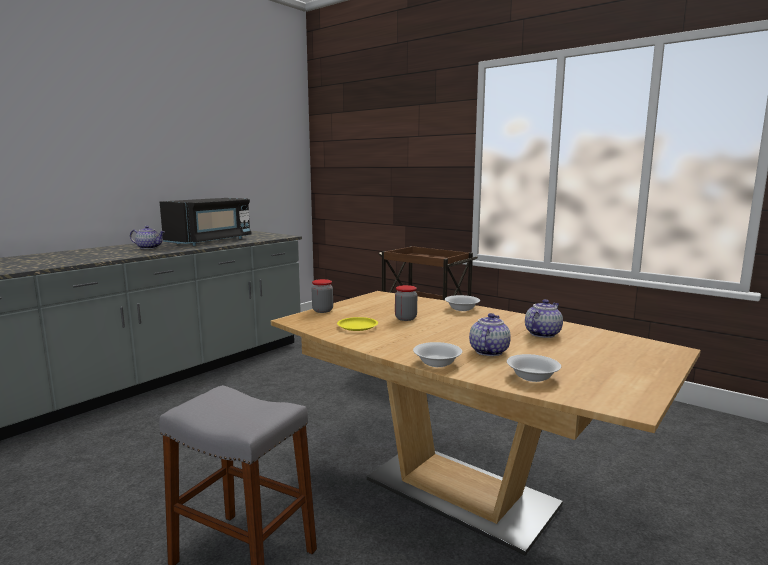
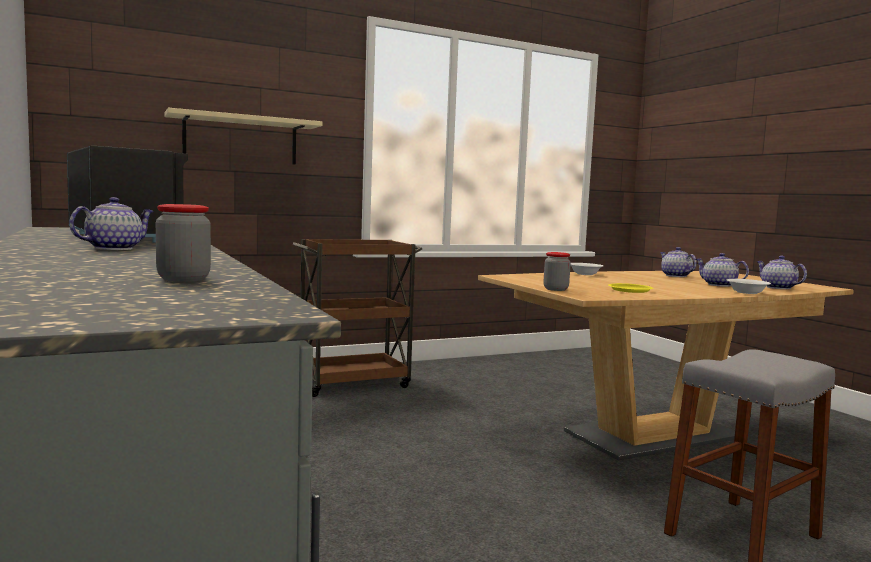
camera: 65 degrees left, 5 degrees down
(395, 175) = (241, 140): none -> beige shelf
(405, 318) = (608, 282): jar -> jar (183, 279)
(532, 377) = (777, 288): white bowl -> teapot

